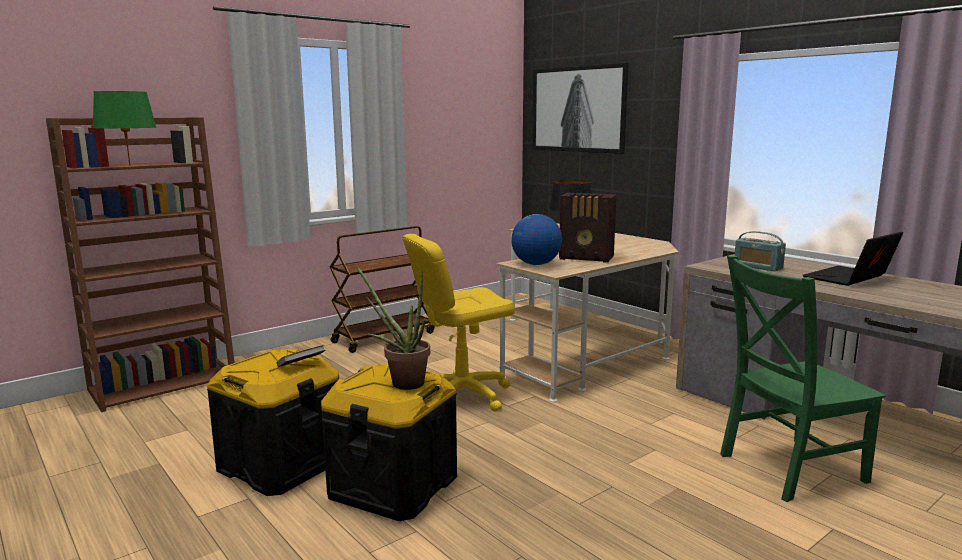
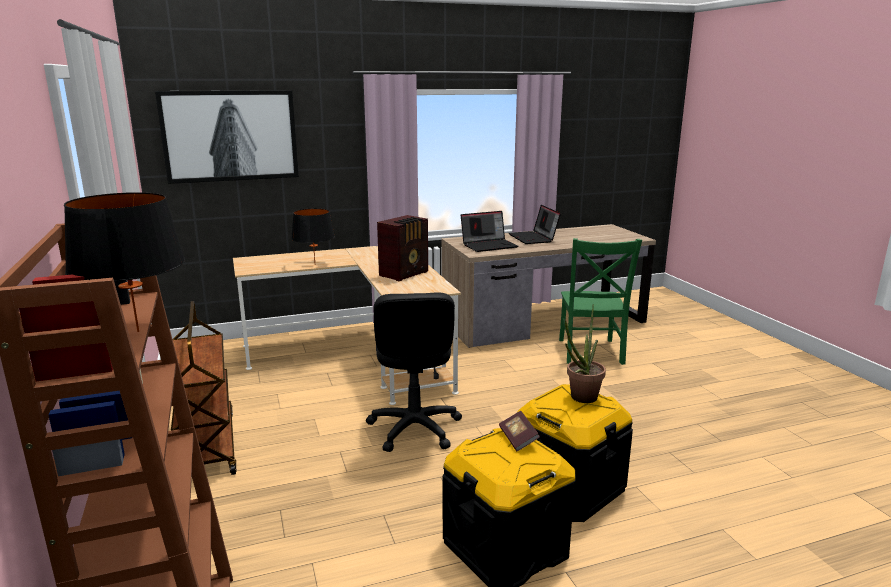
camera: 70 degrees left, 5 degrees up
(129, 166) = (138, 331): green table lamp -> black table lamp
(461, 395) = (414, 428): yellow office chair -> black office chair
(536, 264) = (409, 290): globe -> none
(758, 267) = (489, 245): radio -> laptop

